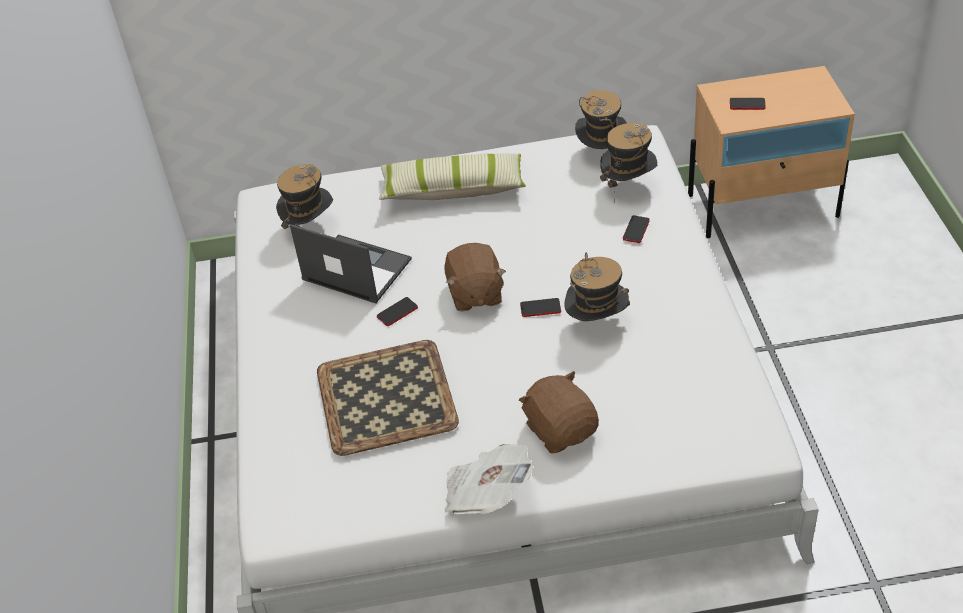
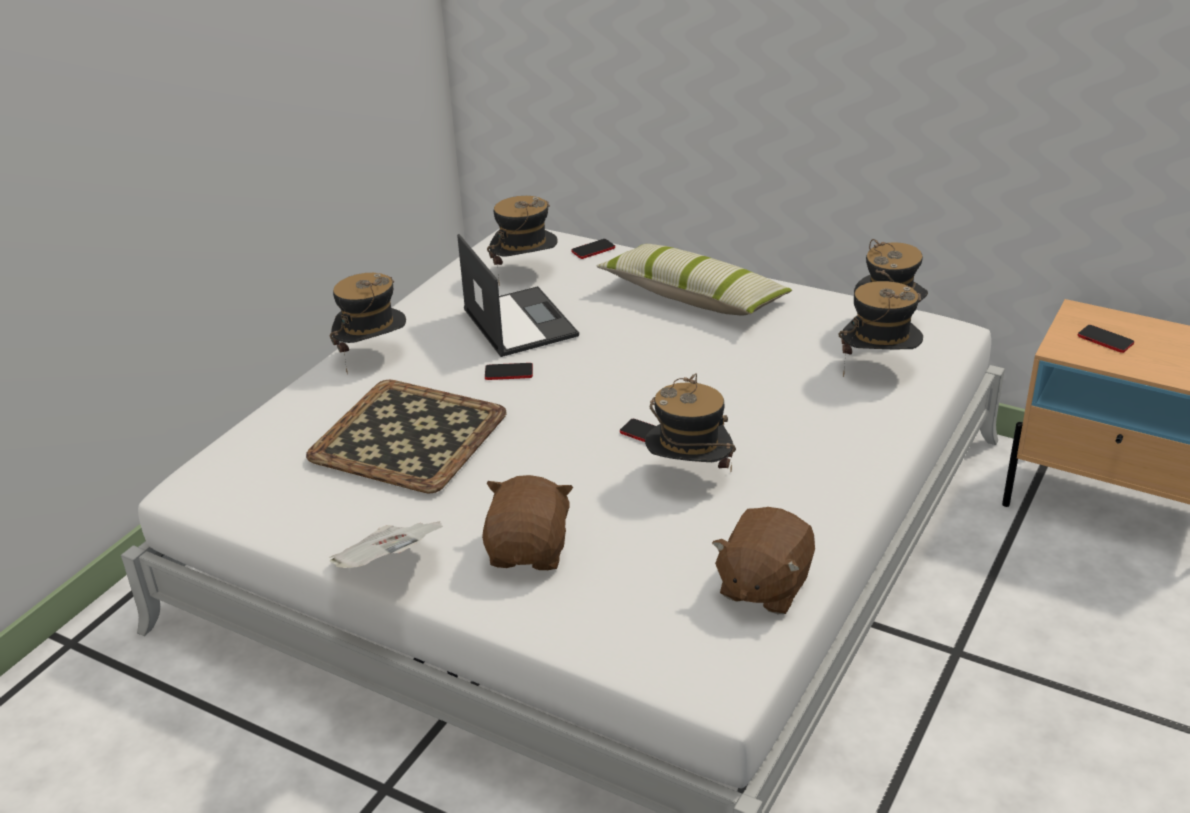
camera: 35 degrees right, 10 degrees down
(279, 352) = (373, 357): none -> hat
(475, 294) = (599, 391): brown plush toy -> brown plush toy (763, 586)
(636, 230) = (838, 411): phone -> phone (593, 250)

